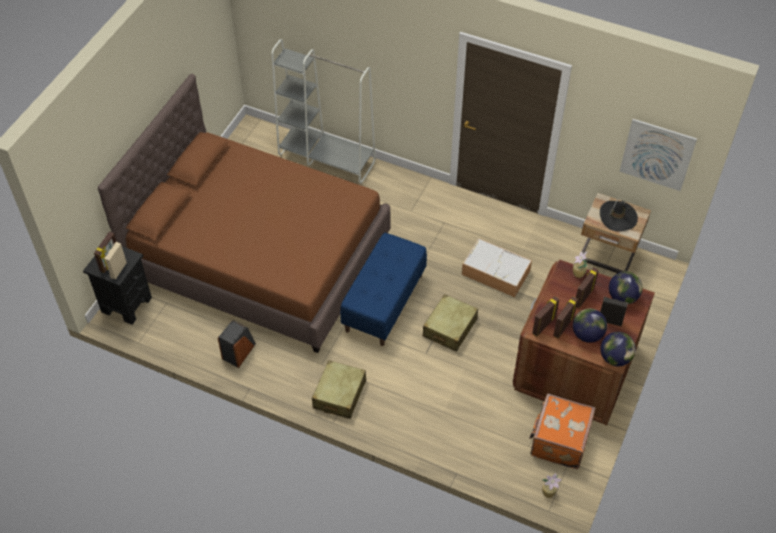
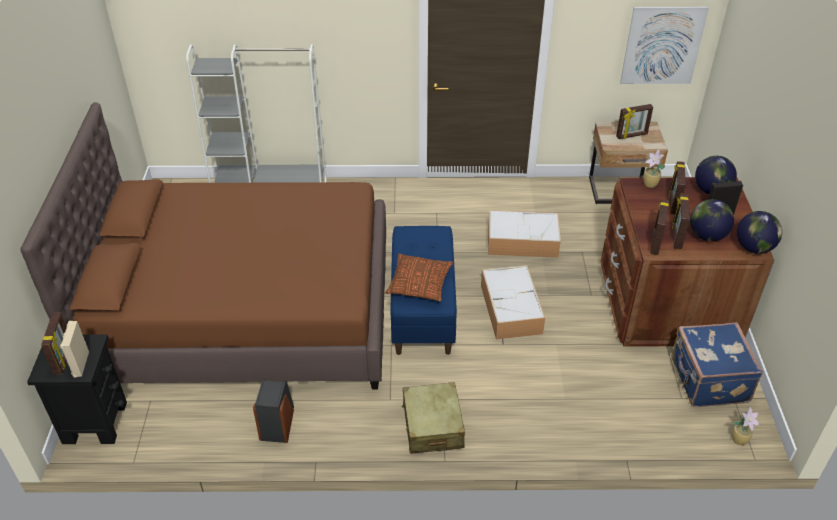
camera: 25 degrees left, 10 degrees down
(373, 288) = (419, 285): none -> brown pillow
(449, 328) = (511, 310): beige suitcase -> storage box
(558, 441) = (707, 380): orange suitcase -> blue suitcase
(618, 217) = (632, 136): black hat -> picture frame

